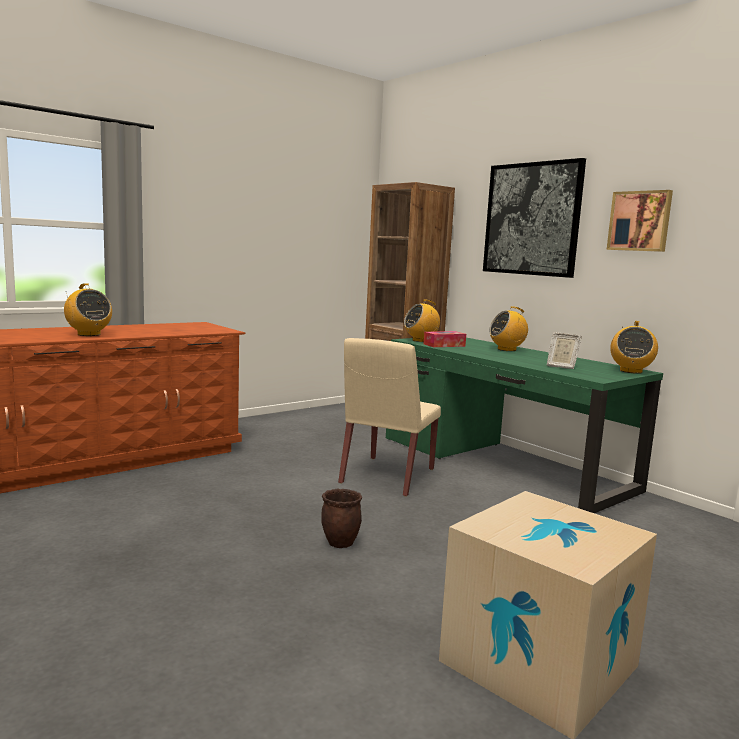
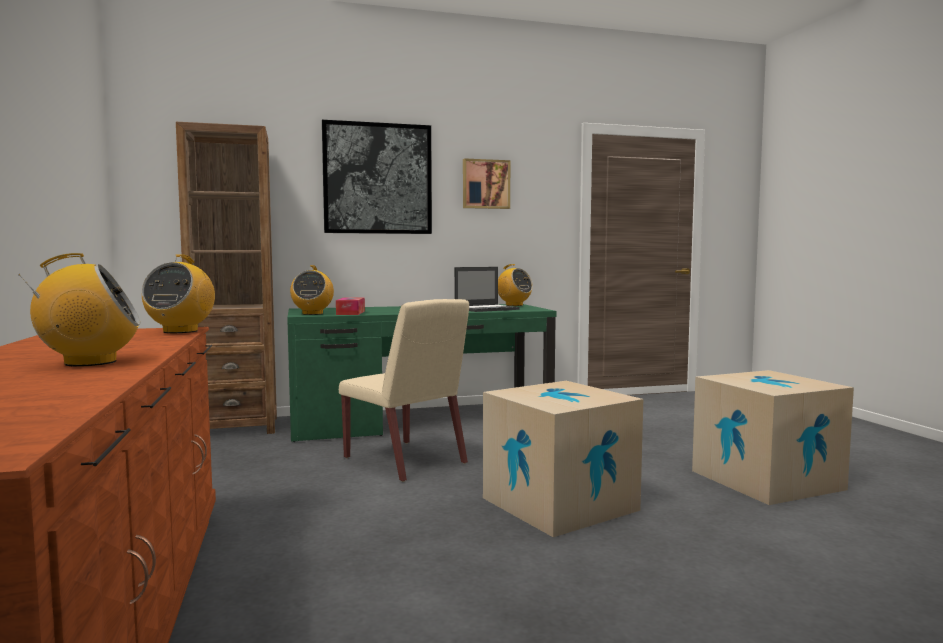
camera: 65 degrees left, 5 degrees down
(341, 543) = (559, 504): brown planter -> cardboard box
(507, 349) = (395, 308): radio -> radio (180, 331)
(561, 366) = (487, 309): picture frame -> laptop

